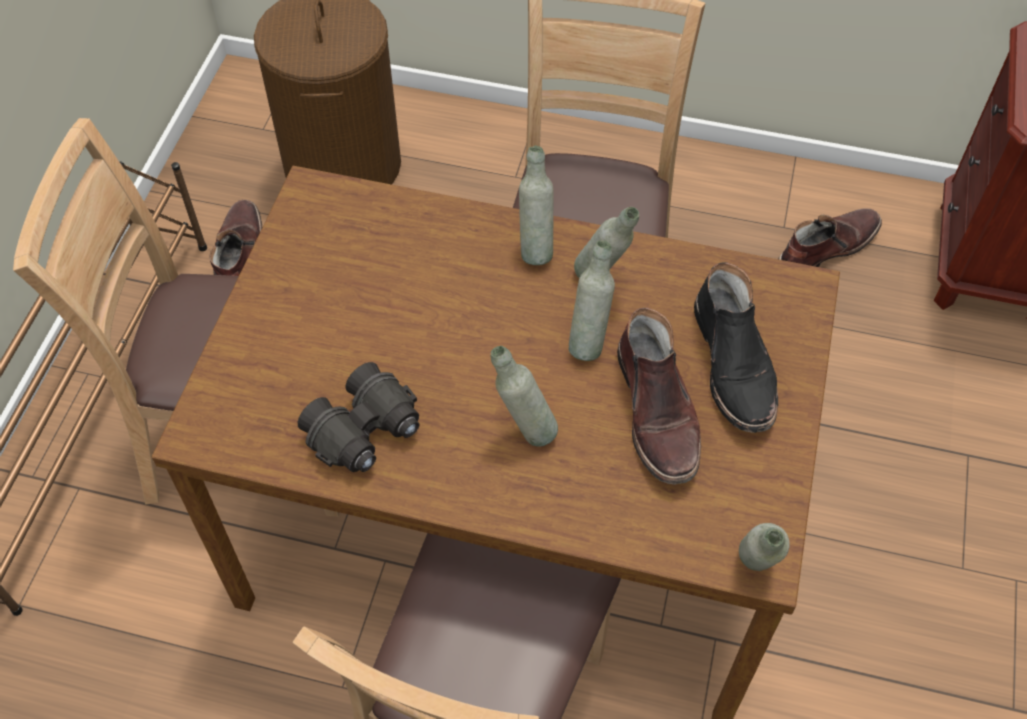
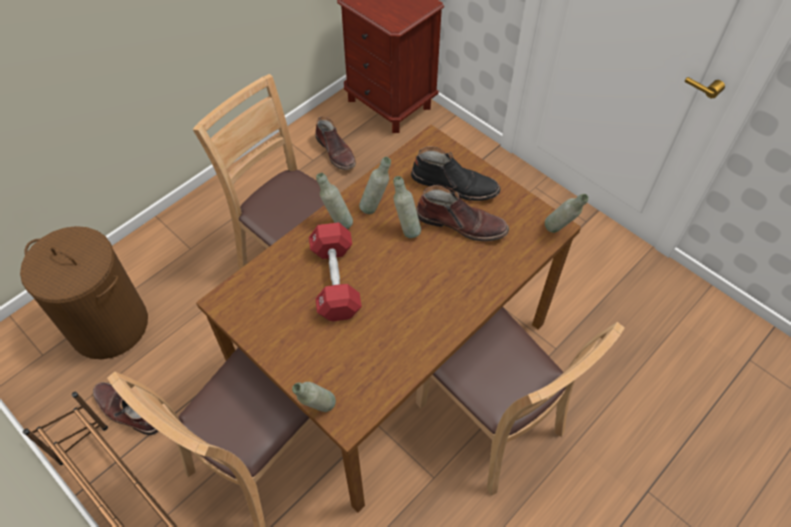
camera: 60 degrees left, 0 degrees up
(366, 431) = (397, 343): black binoculars -> none
(428, 299) = (335, 281): none -> red dumbbell
(524, 431) = (439, 278): grey bottle -> grey bottle (318, 410)
(826, 247) = (336, 152): brown boot -> brown boot turned 150 degrees clockwise

